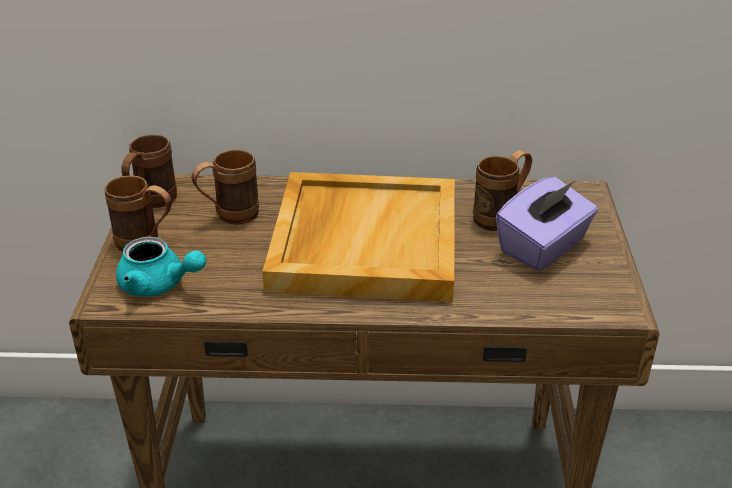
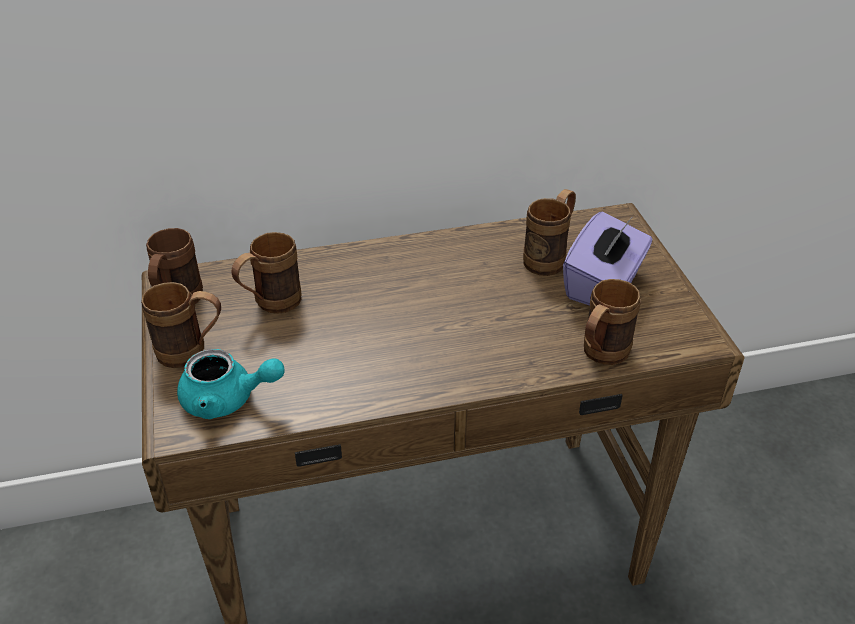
camera: 15 degrees left, 5 degrees up
(363, 241) = (424, 309): beige tray -> none
(511, 306) = (600, 356): none -> brown mug

